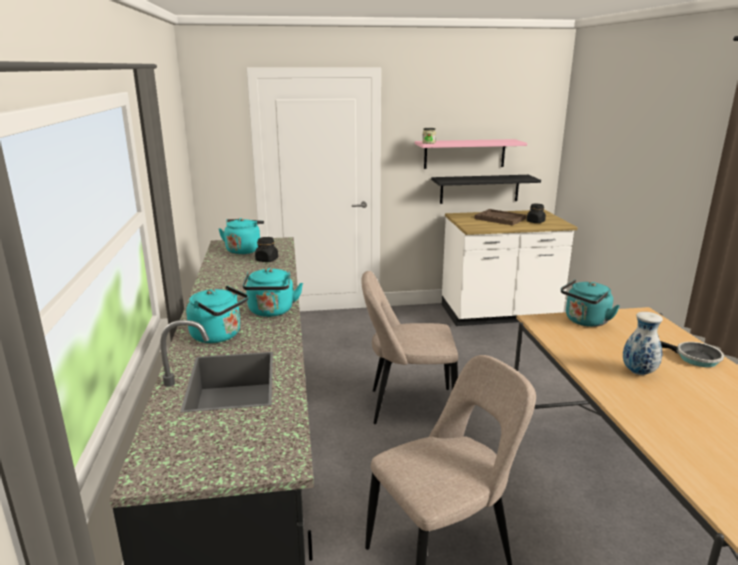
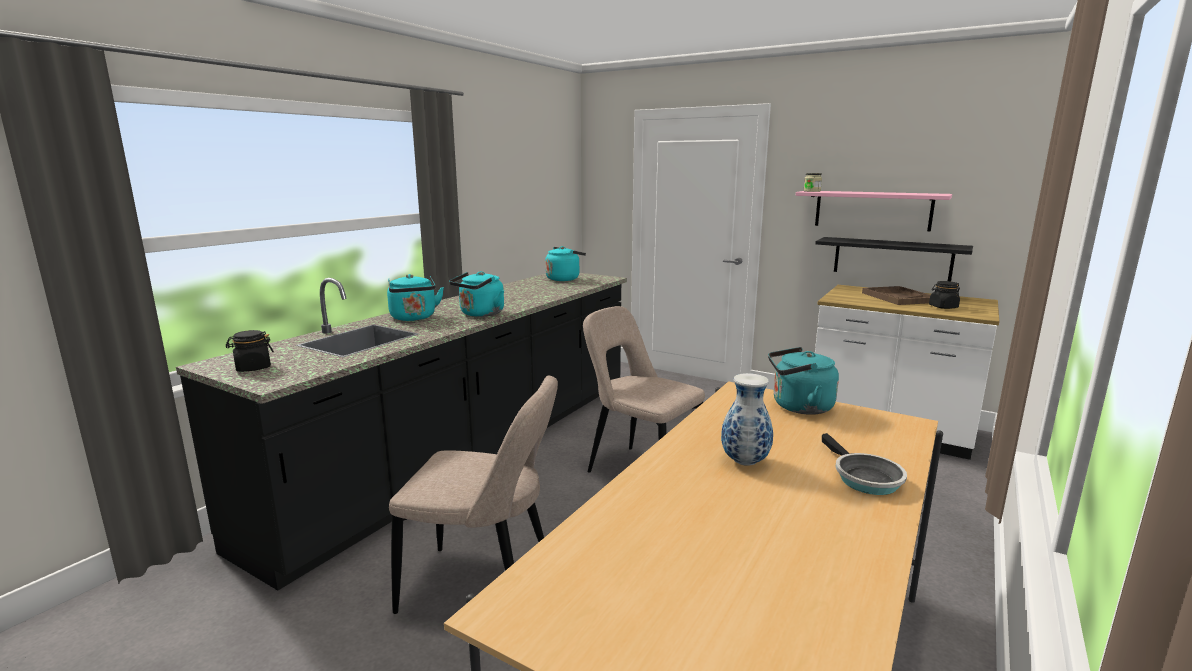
camera: 40 degrees right, 5 degrees down
(266, 260) = (563, 287): black jar -> black jar (253, 368)

